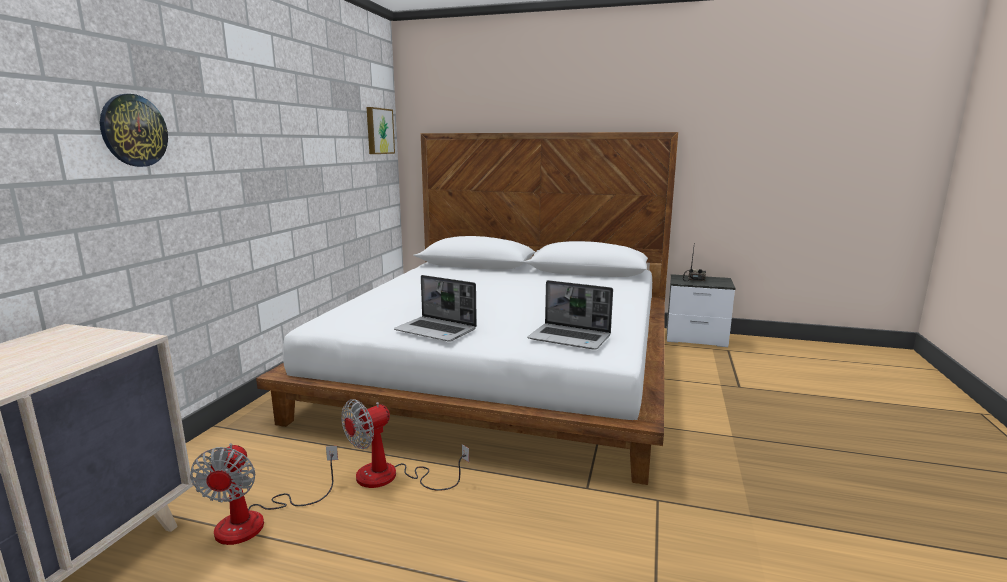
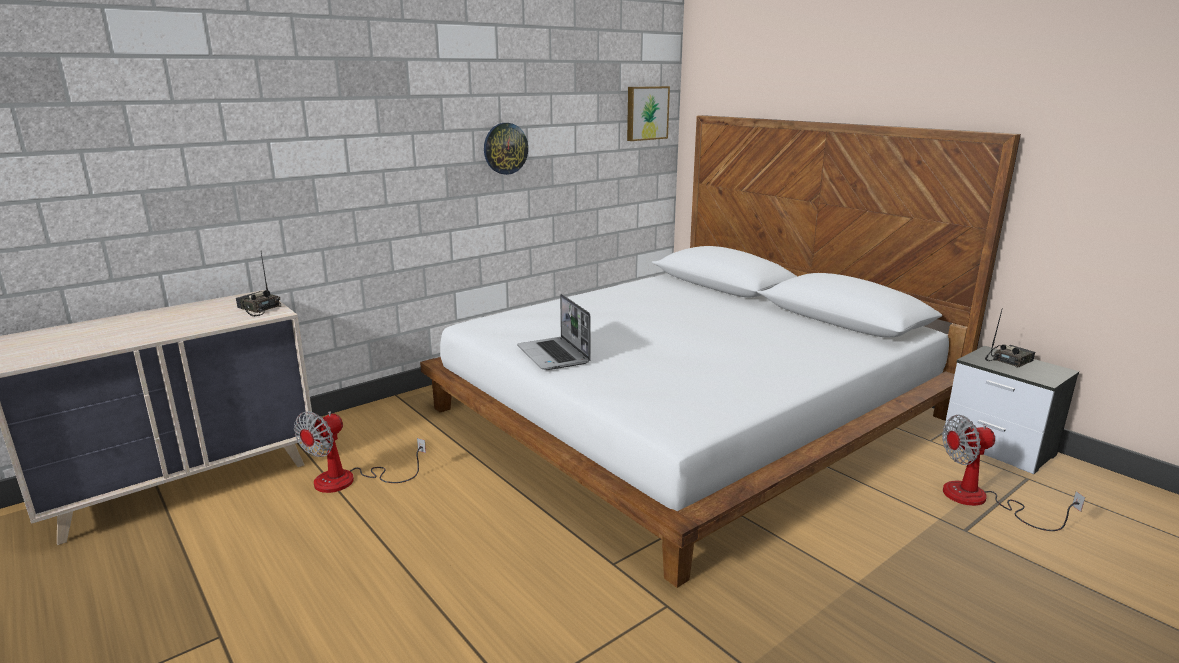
camera: 35 degrees right, 5 degrees up
(96, 341) = (257, 309): none -> radio
(133, 130) = (334, 135): wall clock -> wall clock (505, 148)
(391, 477) = (466, 485): fan -> fan (980, 500)
(570, 338) = (664, 398): laptop -> none

